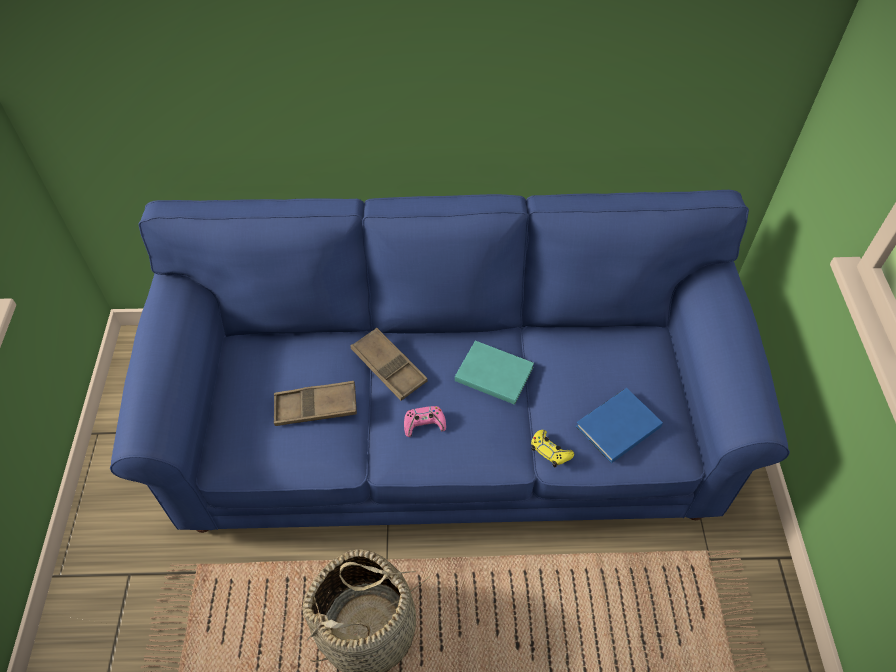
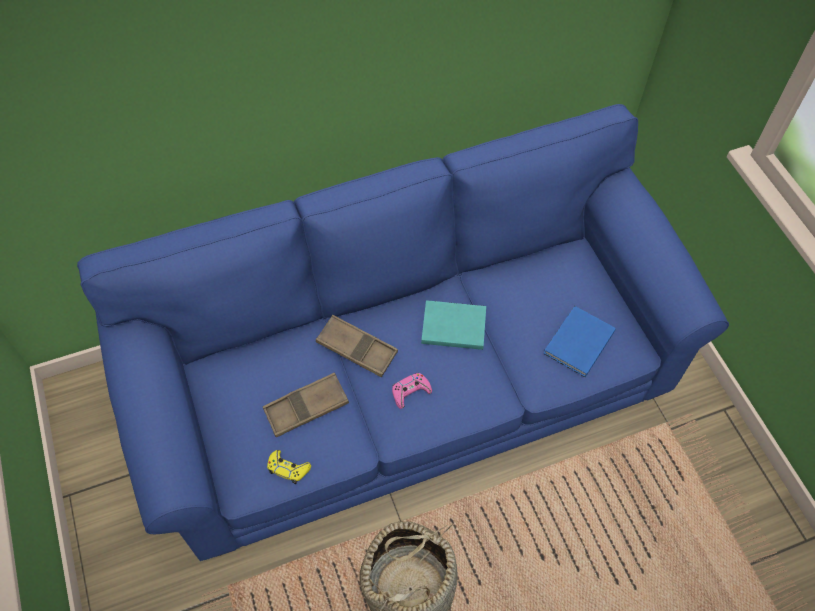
camera: 20 degrees left, 5 degrees up
(550, 451) = (530, 382): yellow game controller -> yellow game controller (288, 468)

